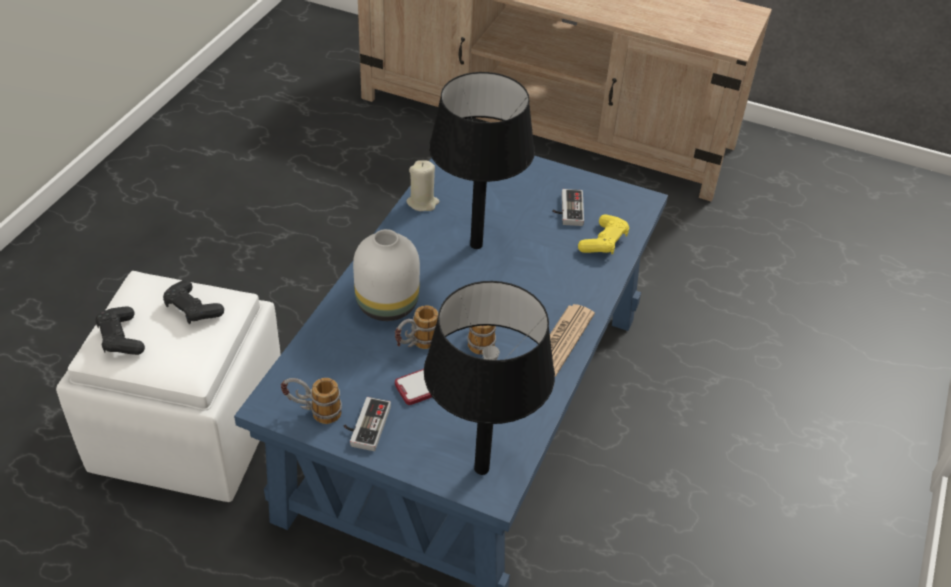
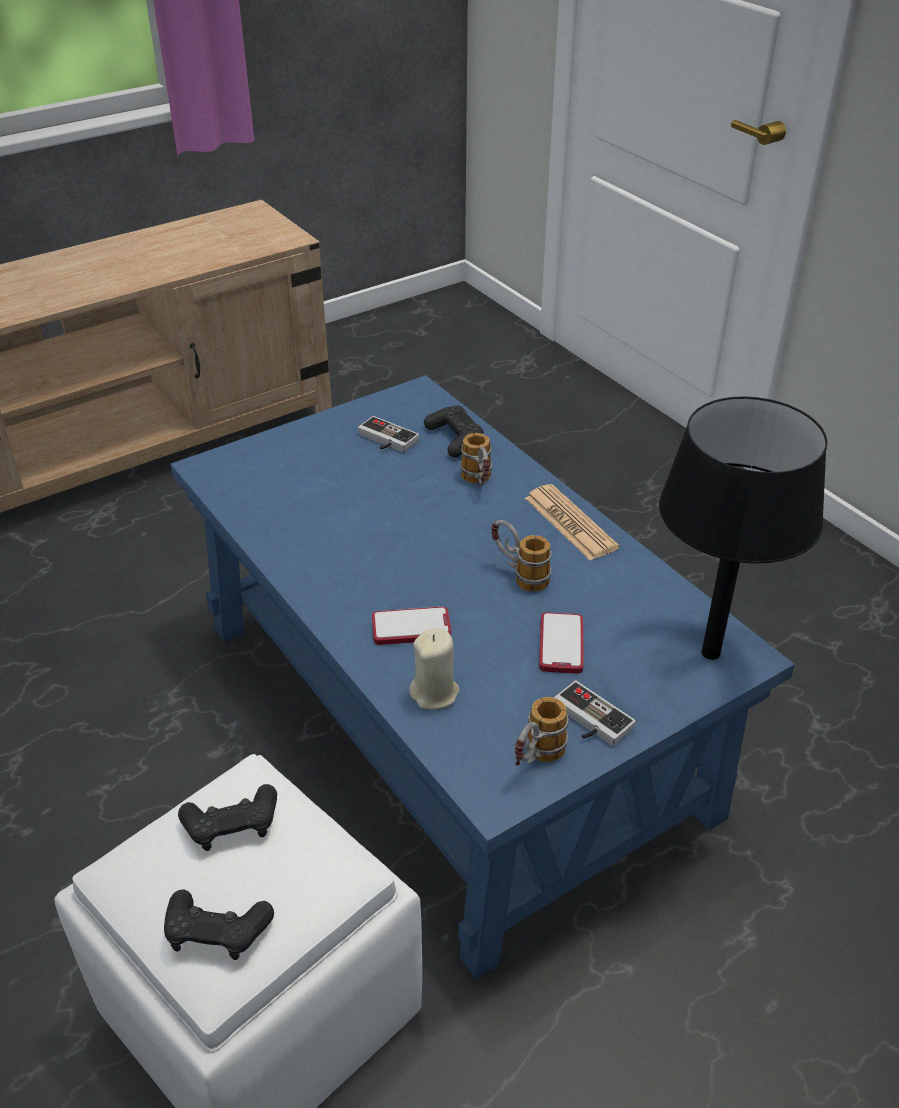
camera: 55 degrees left, 5 degrees down
(387, 306) = (411, 628): white vase -> phone
(416, 346) = (495, 630): mug -> mug (479, 483)
(422, 203) = (267, 532): beige candle -> beige candle (435, 693)
(475, 245) = (376, 522): black table lamp -> none
(603, 242) = (455, 439): yellow game controller -> black game controller

